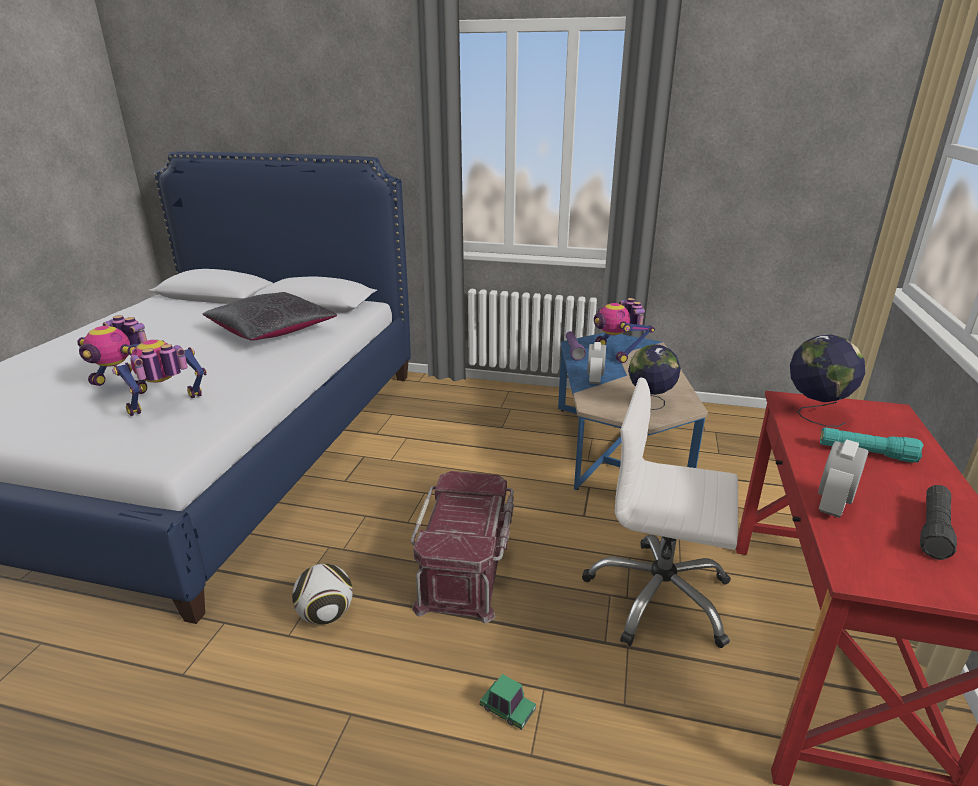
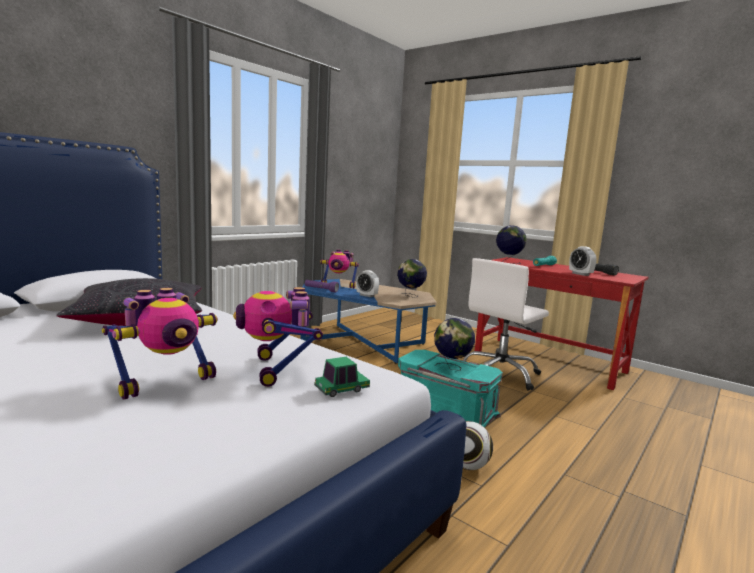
camera: 65 degrees left, 15 degrees down
(459, 516) = (451, 368): none -> globe
(466, 566) = (446, 409): red storage box -> turquoise storage box
(507, 709) = (568, 427): toy car -> toy car (341, 389)

